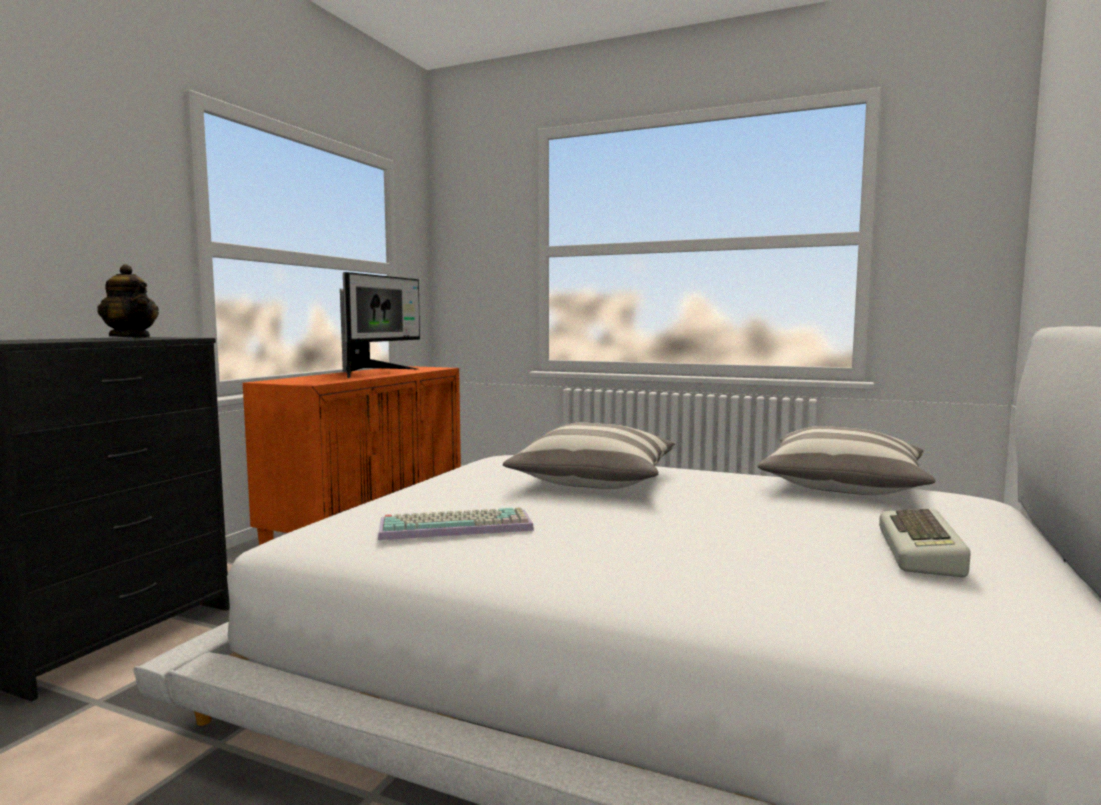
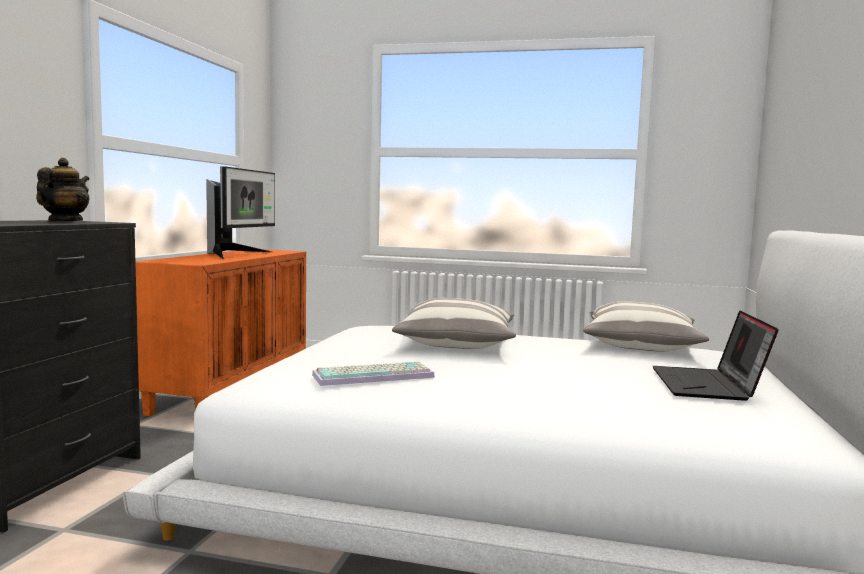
camera: 10 degrees left, 0 degrees up
(131, 338) = (64, 221): teapot -> teapot turned 105 degrees counterclockwise
(923, 552) = (708, 385): keyboard -> laptop

